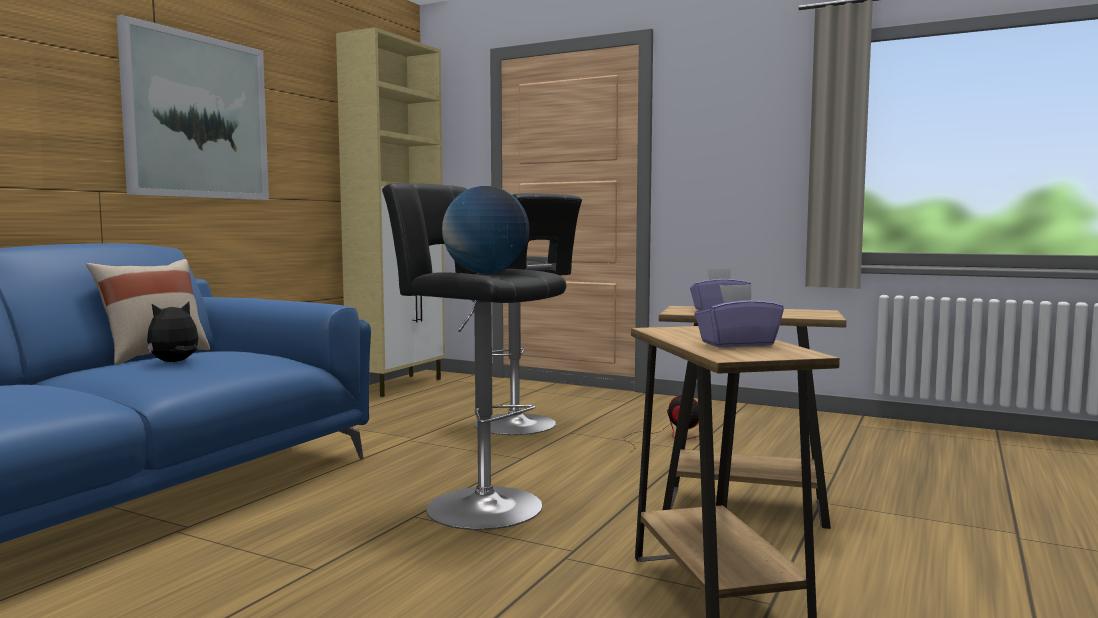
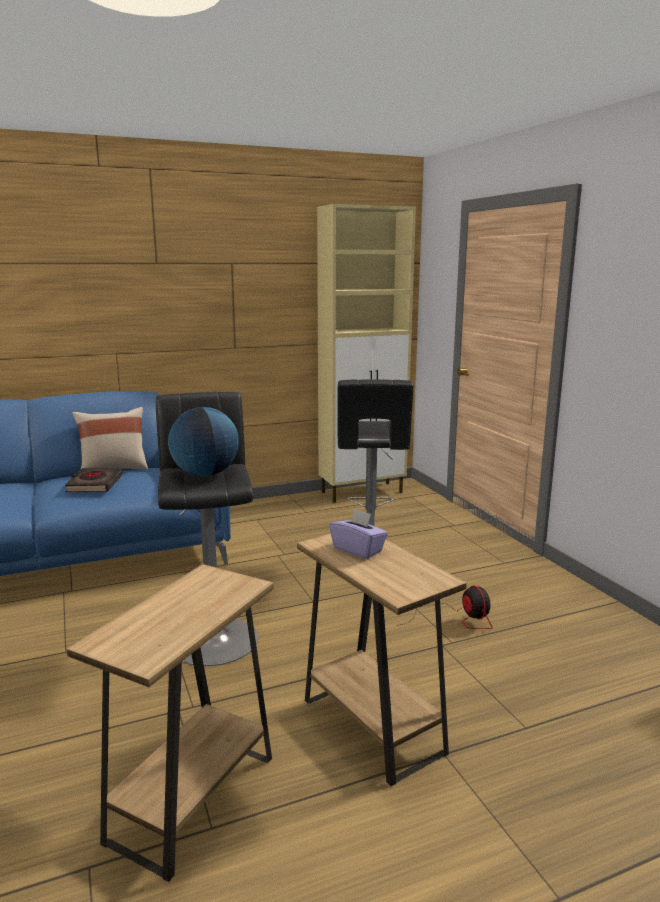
camera: 40 degrees right, 10 degrees up
(175, 362) = (94, 484): plush toy -> black book
(197, 117) = (188, 295): picture -> none
(737, 344) = (163, 623): purple tissue box -> none

